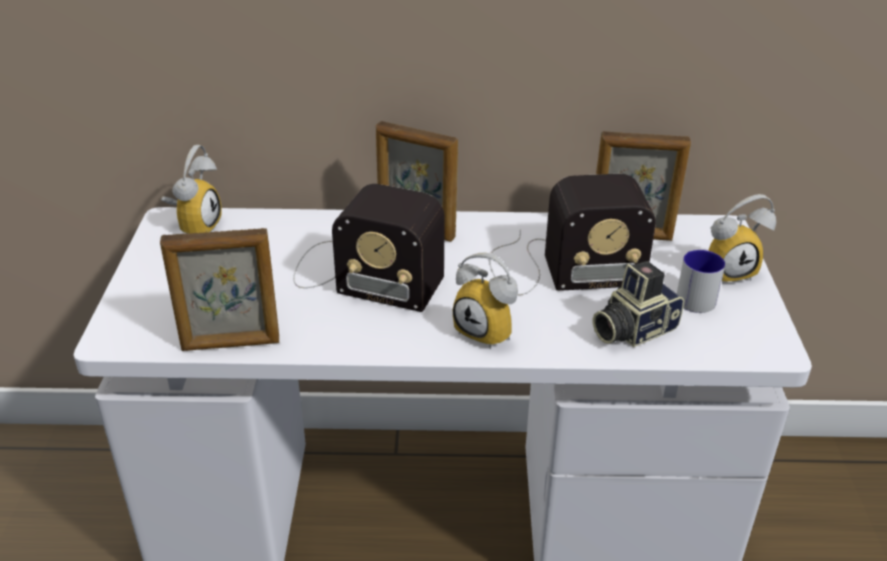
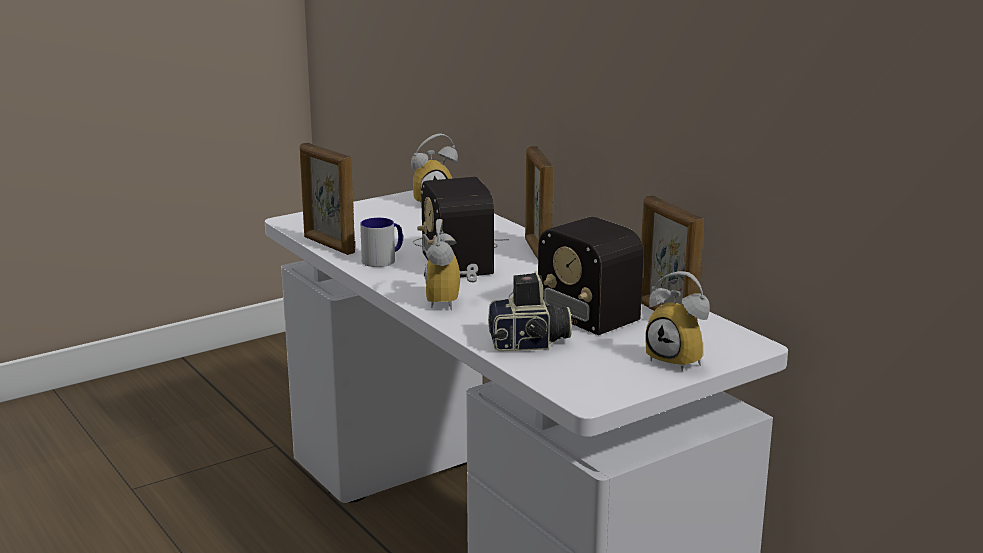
camera: 55 degrees right, 15 degrees down
(632, 329) = (529, 344): camera -> camera turned 150 degrees clockwise
(693, 296) = (615, 354): mug -> mug (383, 259)

